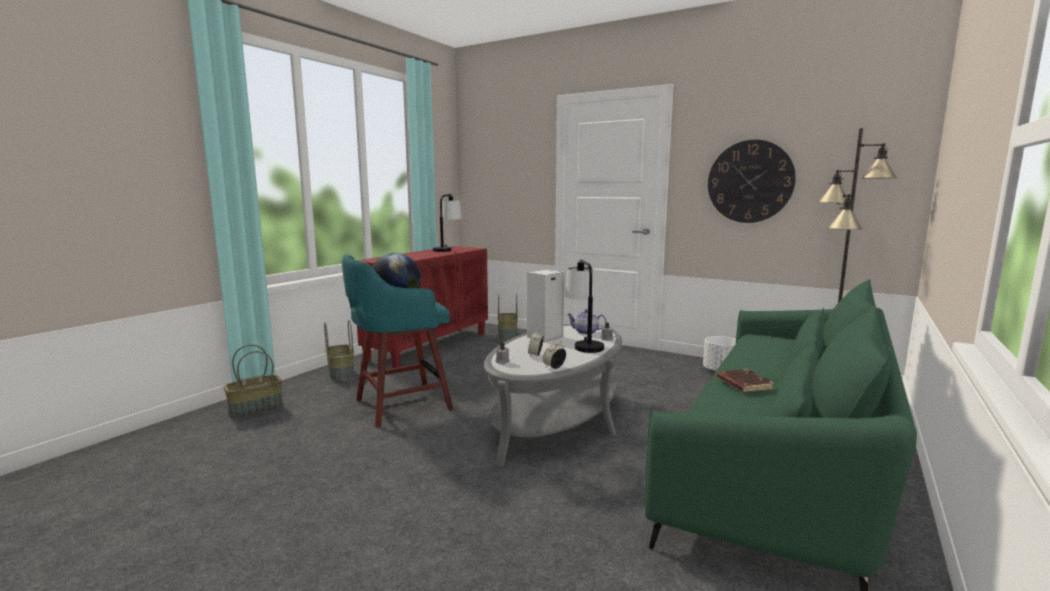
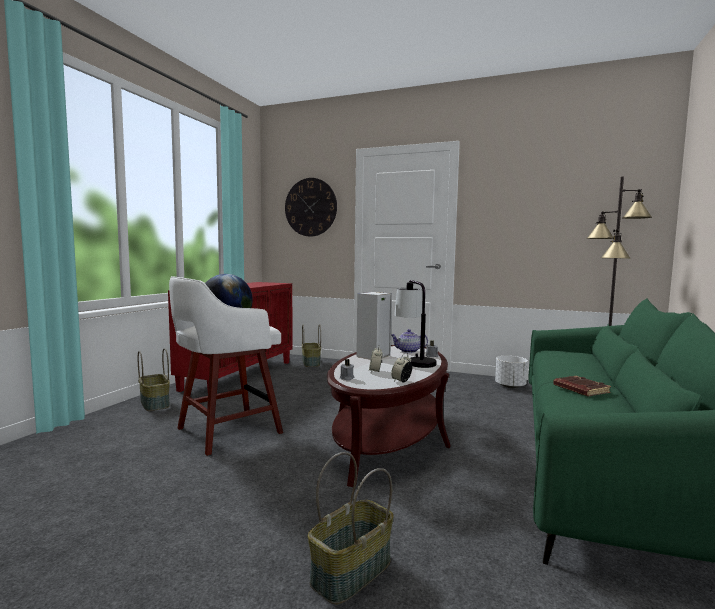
camera: 10 degrees left, 5 degrees down
(255, 410) = (63, 446): basket -> basket (352, 573)
(399, 405) = (226, 431): turquoise stool -> white stool
(447, 249) = (255, 283): table lamp -> none
(557, 419) = (389, 436): grey coffee table -> brown coffee table
(750, 181) = (527, 222): wall clock -> wall clock (310, 207)

